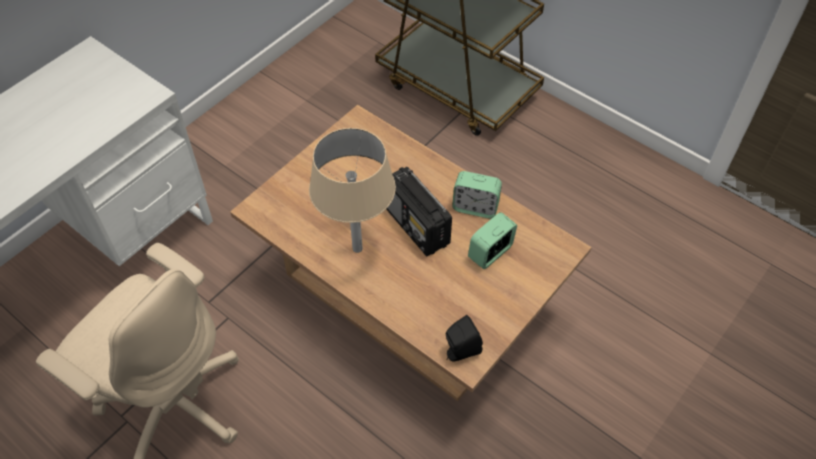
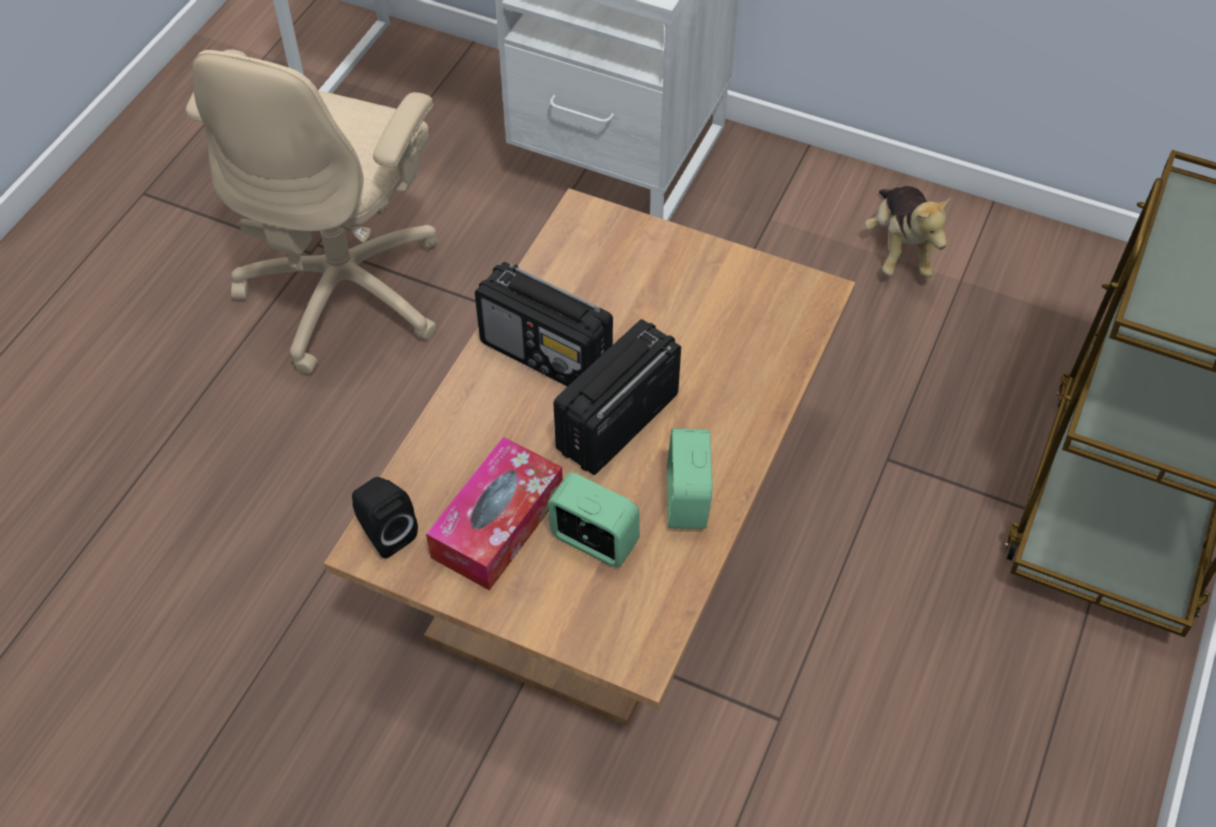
camera: 75 degrees right, 0 degrees up
(273, 117) = (899, 248): none -> plush toy
(357, 248) = (547, 355): beige table lamp -> radio
(468, 295) = (497, 524): none -> tissue box

